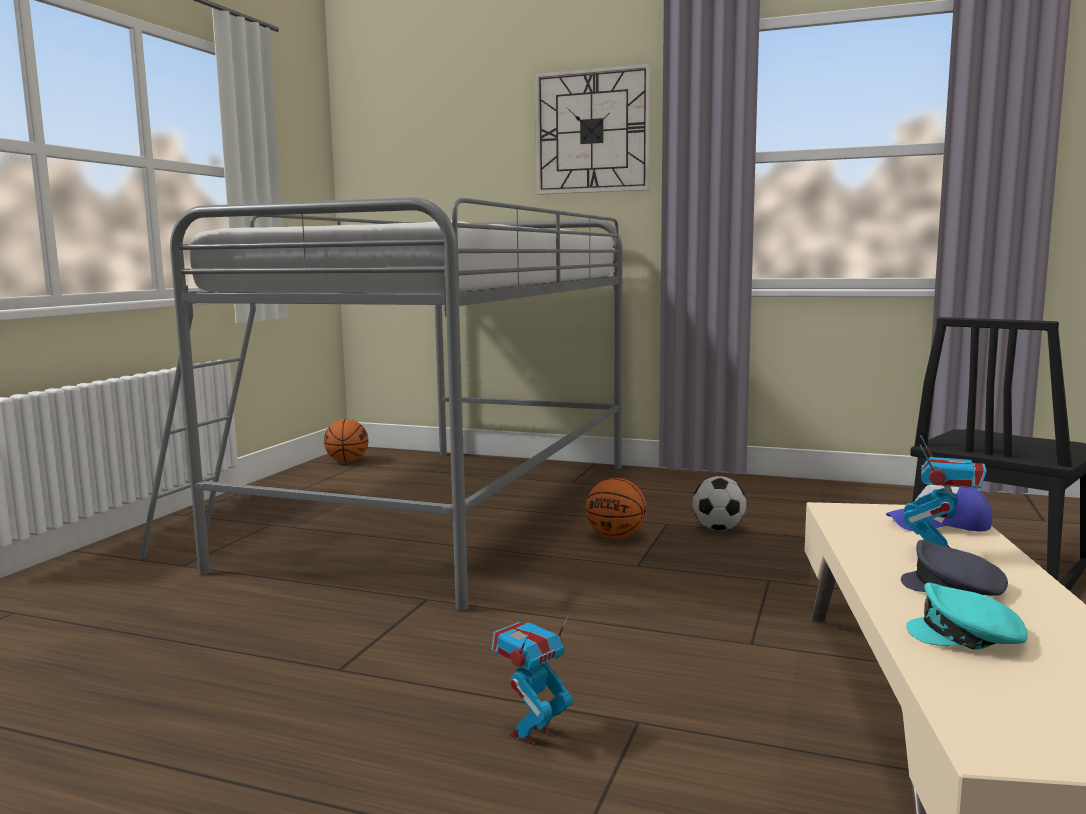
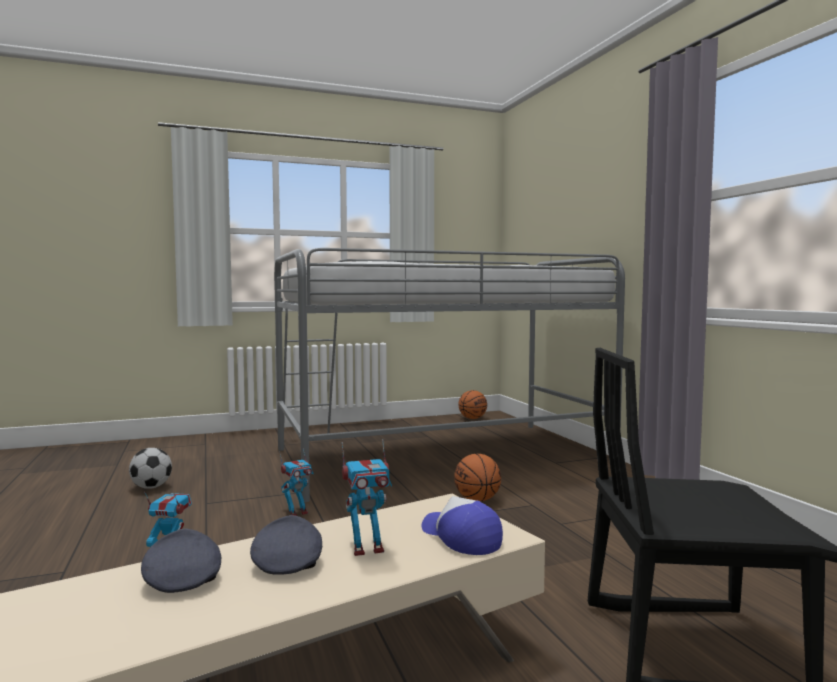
camera: 50 degrees right, 5 degrees down
(495, 622) = (297, 512): none -> toy robot
(592, 131) = (617, 186): wall clock -> none
(718, 528) = (556, 520): football -> football (151, 487)
(968, 637) = (182, 579): turquoise cap -> grey cap

